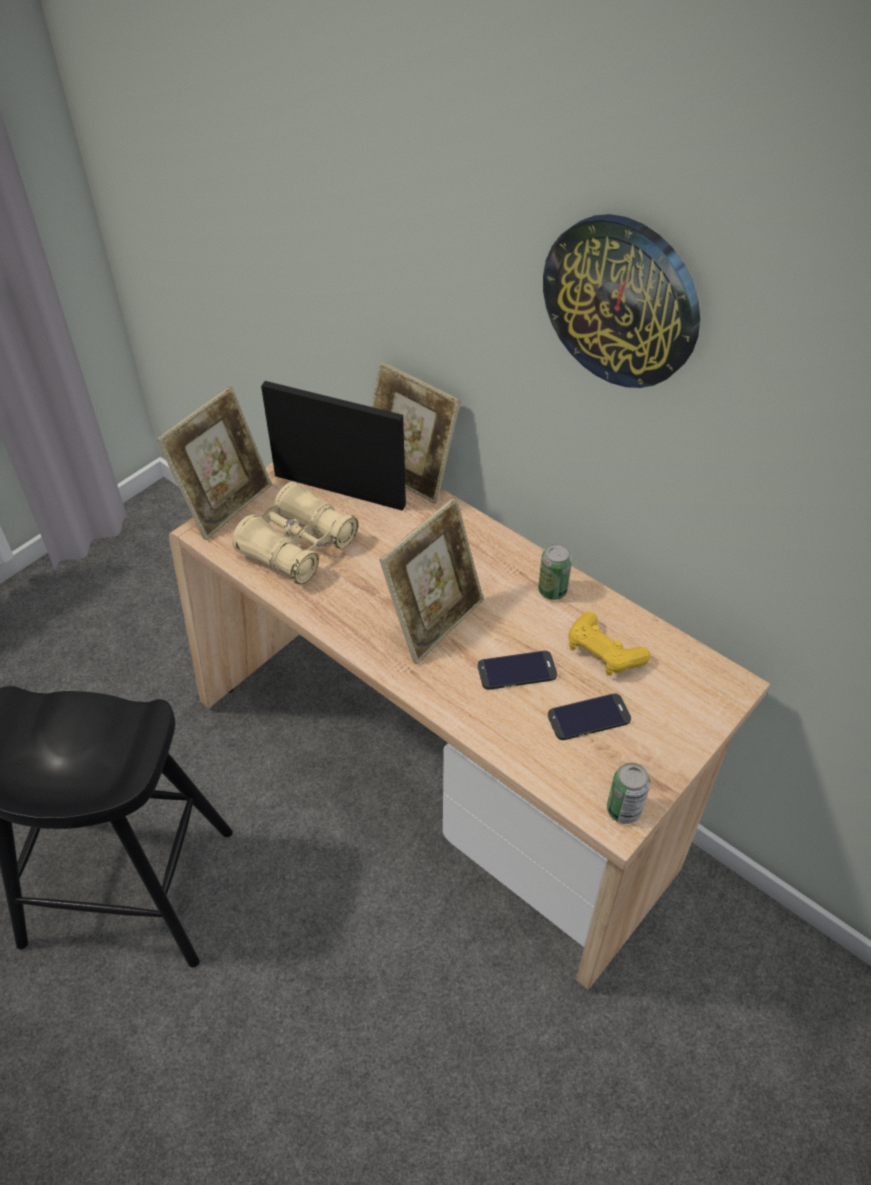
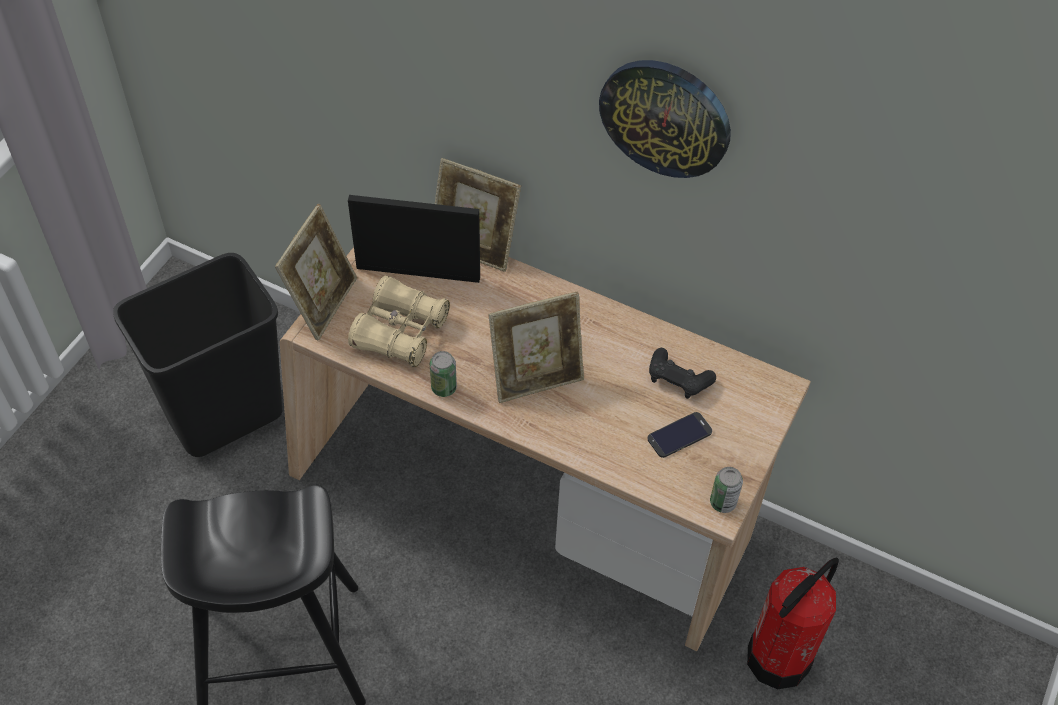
camera: 15 degrees left, 5 degrees up
(161, 630) = (226, 414): none -> black trash can
(435, 621) = (536, 378): picture frame -> picture frame turned 45 degrees clockwise
(517, 671) = (614, 408): phone -> none
(552, 590) = (624, 333): can -> can (444, 388)
(603, 652) = (678, 379): yellow game controller -> black game controller
(687, 1021) = (779, 658): none -> fire extinguisher

